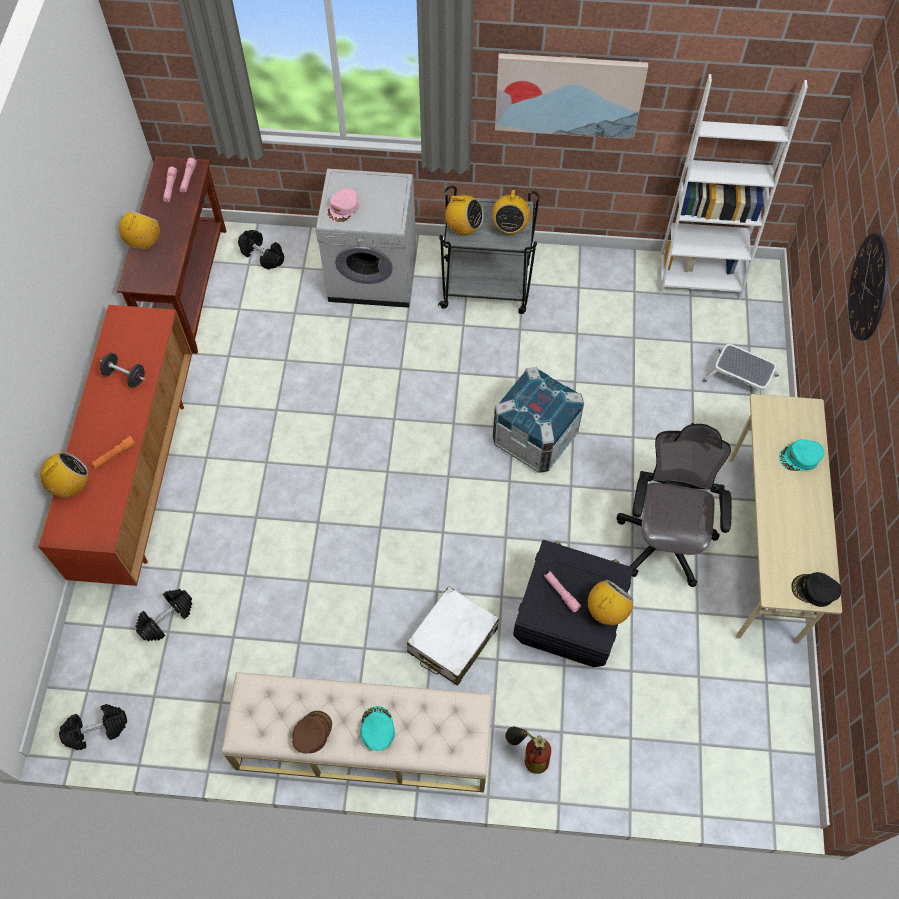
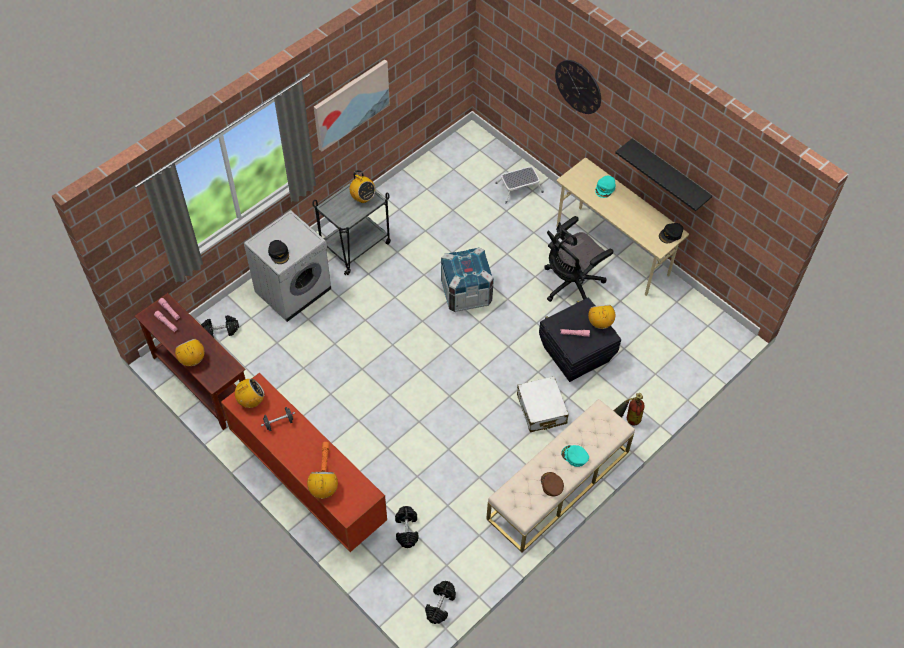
camera: 50 degrees left, 5 degrees down
(343, 208) = (279, 253): pink cap -> black cap
(463, 228) = (342, 216): radio -> radio (251, 401)
(664, 539) = (572, 284): office chair -> office chair turned 90 degrees counterclockwise
(699, 277) = (447, 157): white bookcase -> none
(873, 507) = (669, 174): none -> black shelf

